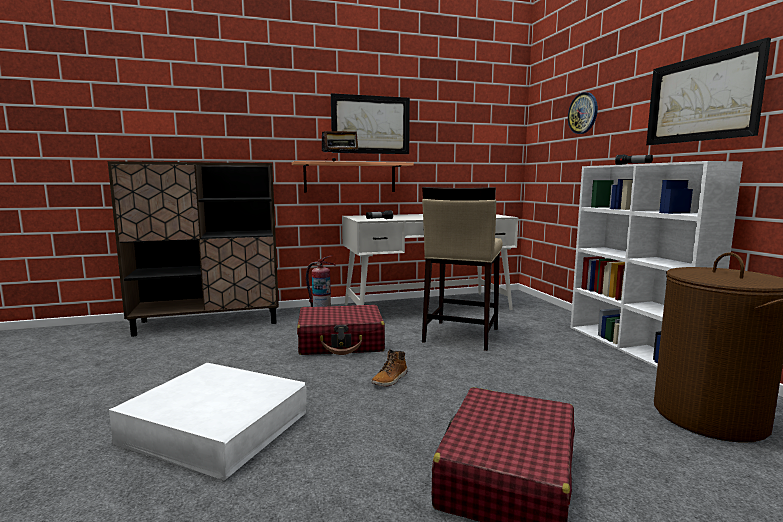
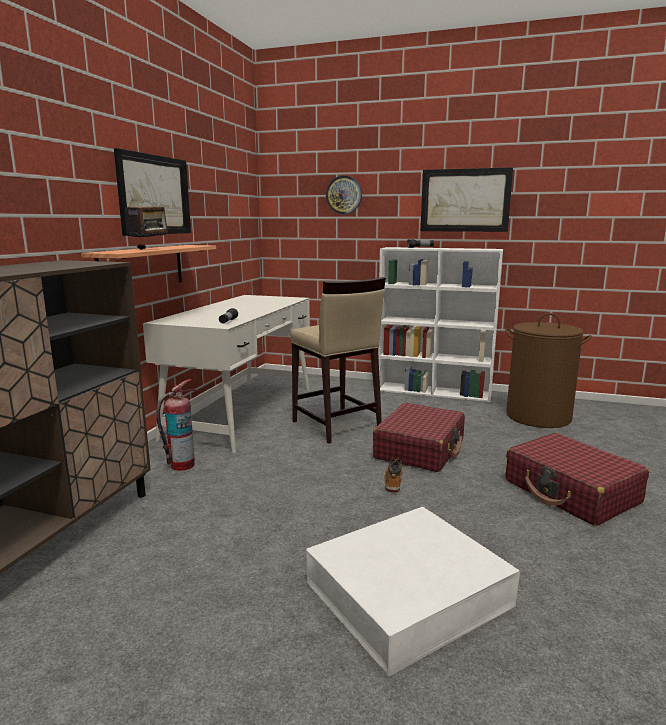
camera: 55 degrees left, 5 degrees up
(341, 342) = (274, 476): red suitcase -> red suitcase (420, 449)
(390, 379) = (393, 481): boot -> boot turned 150 degrees counterclockwise

